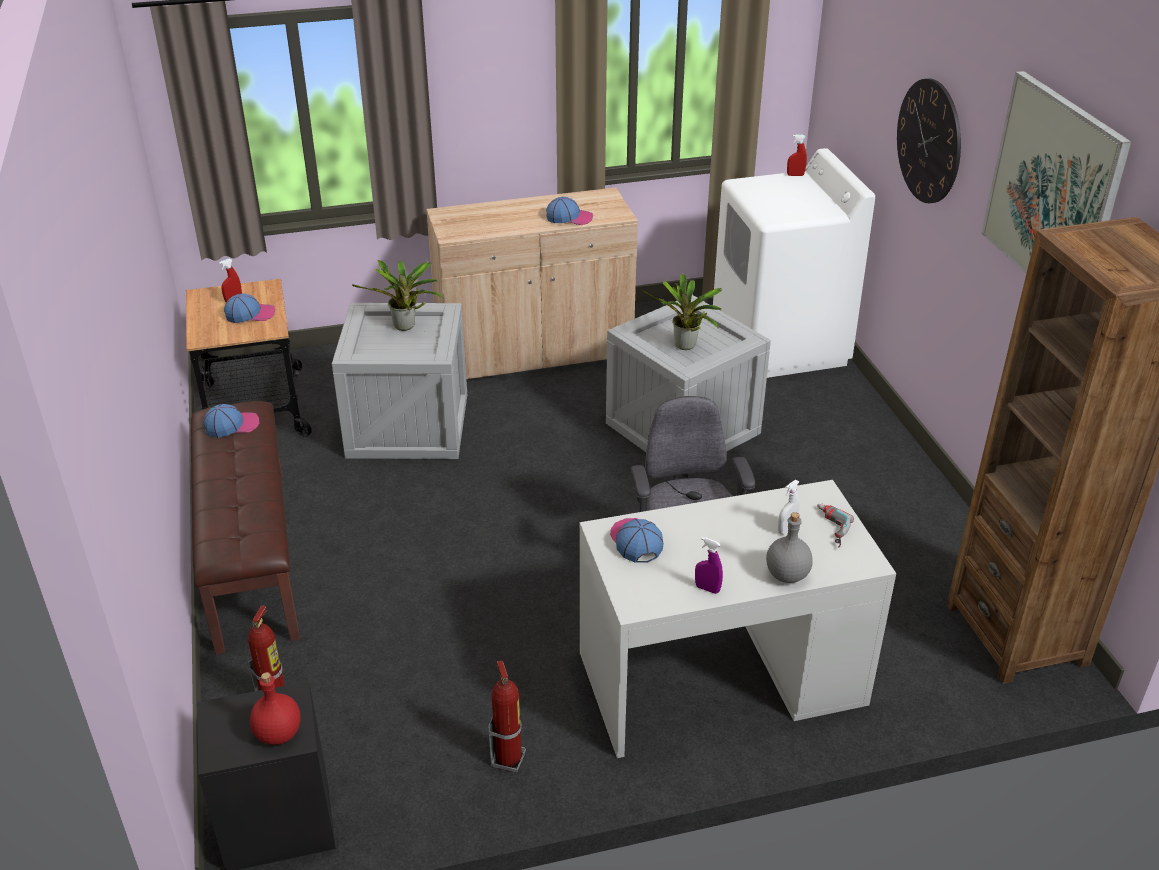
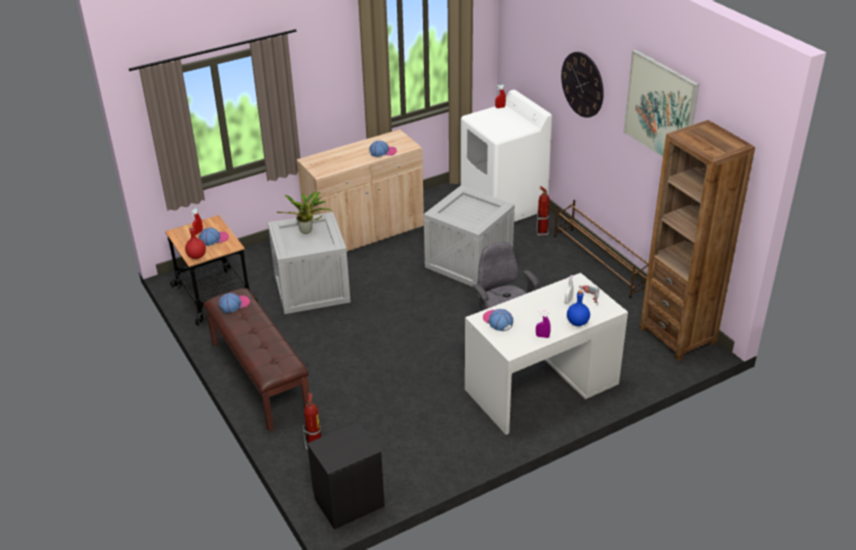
camera: 15 degrees left, 0 degrees up
(278, 734) = (357, 448): red bottle -> red bottle (196, 256)
(509, 759) = (452, 447): fire extinguisher -> fire extinguisher (542, 232)
(685, 347) = (470, 216): potted plant -> none
(787, 574) = (577, 322): grey bottle -> blue bottle
(912, 469) = (599, 262): none -> brown shoe rack

